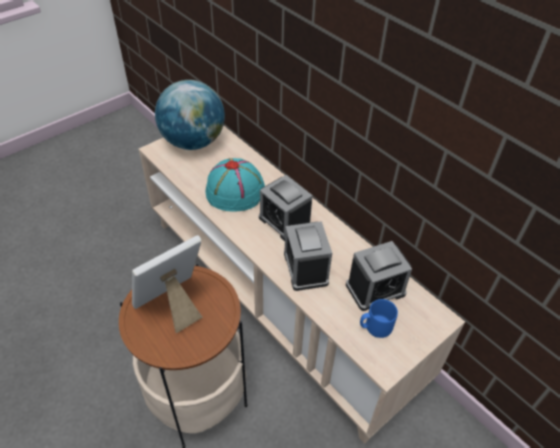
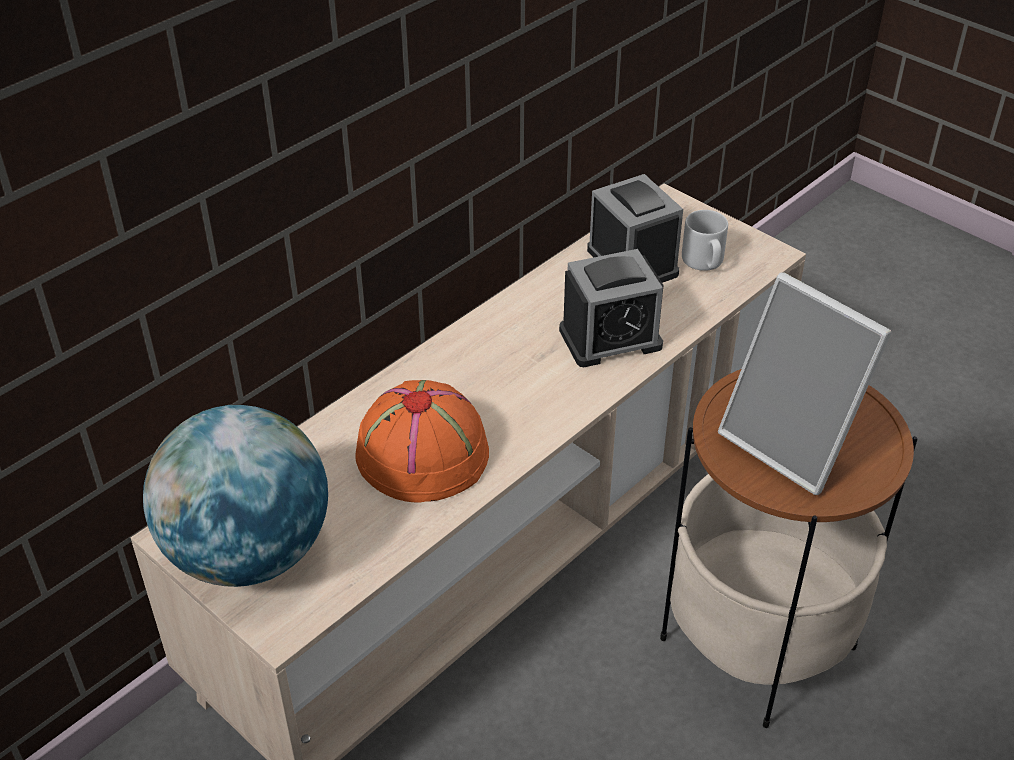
camera: 95 degrees left, 5 degrees down
(235, 191) = (423, 452): turquoise hat -> orange hat
(284, 222) = (503, 372): alarm clock -> none
(375, 327) = (704, 262): blue mug -> grey mug

